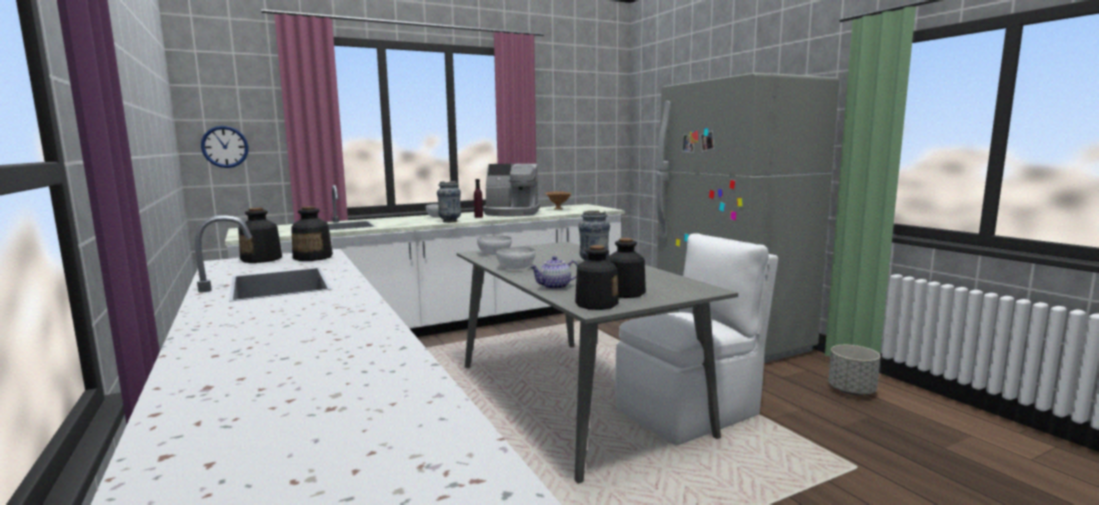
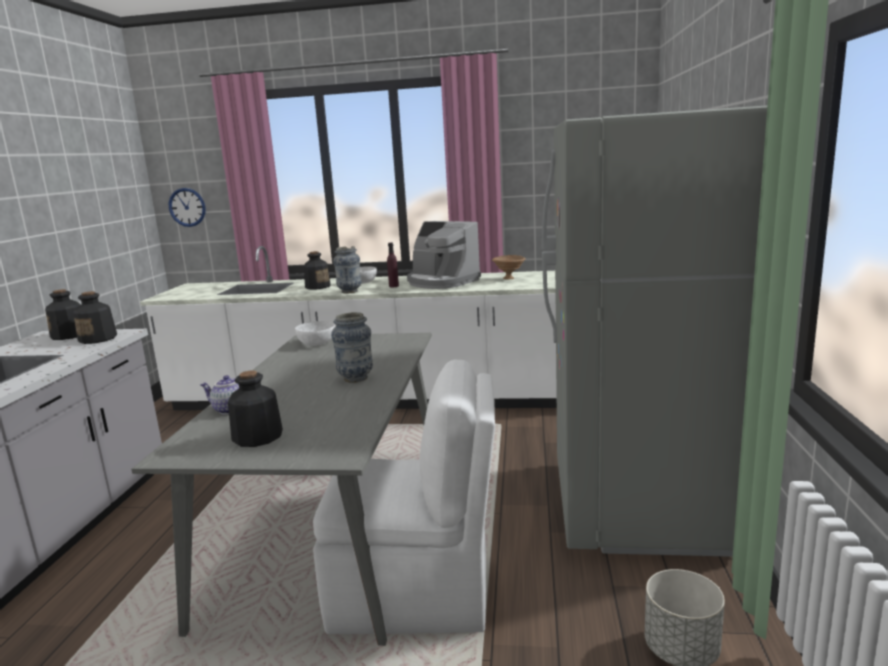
camera: 35 degrees right, 5 degrees up
(515, 268) = (277, 370): white bowl -> none
(596, 304) = (192, 447): bottle -> bottle (317, 287)

